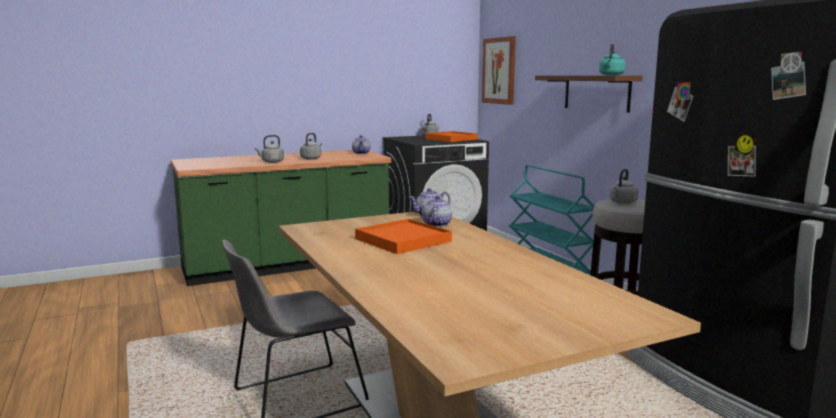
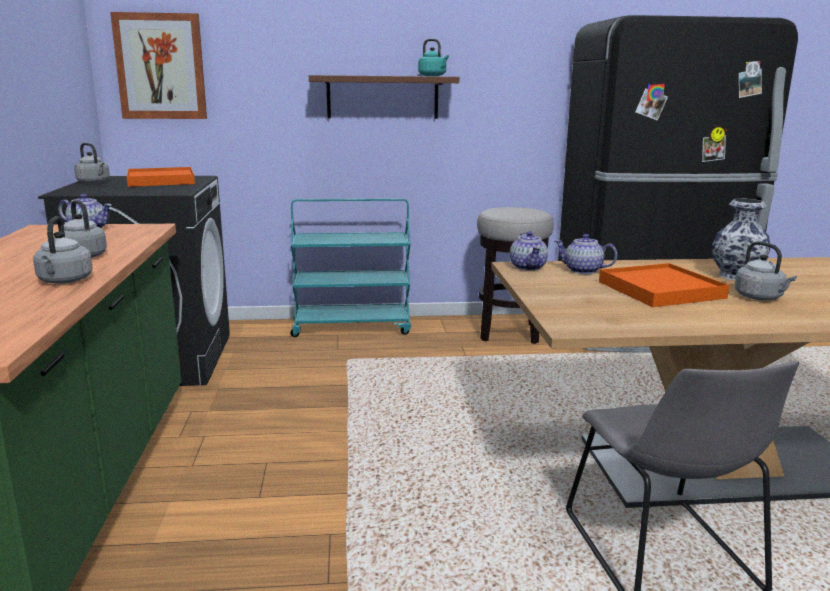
camera: 70 degrees left, 5 degrees up
(474, 257) = (735, 276): none -> vase
(622, 202) = (517, 212): grey kettle -> grey kettle (760, 298)

